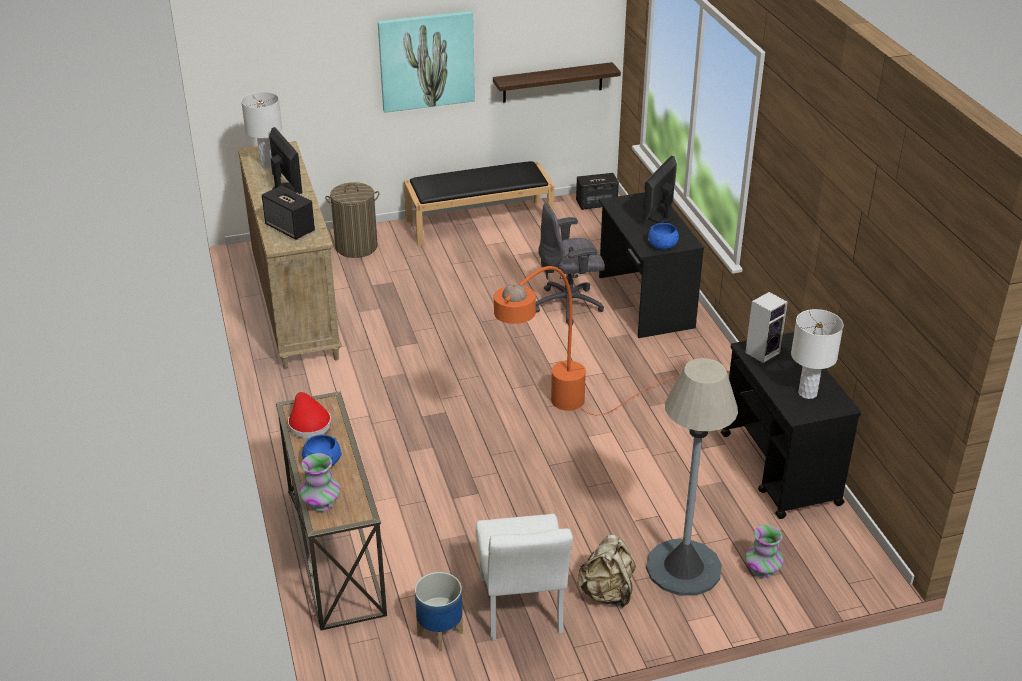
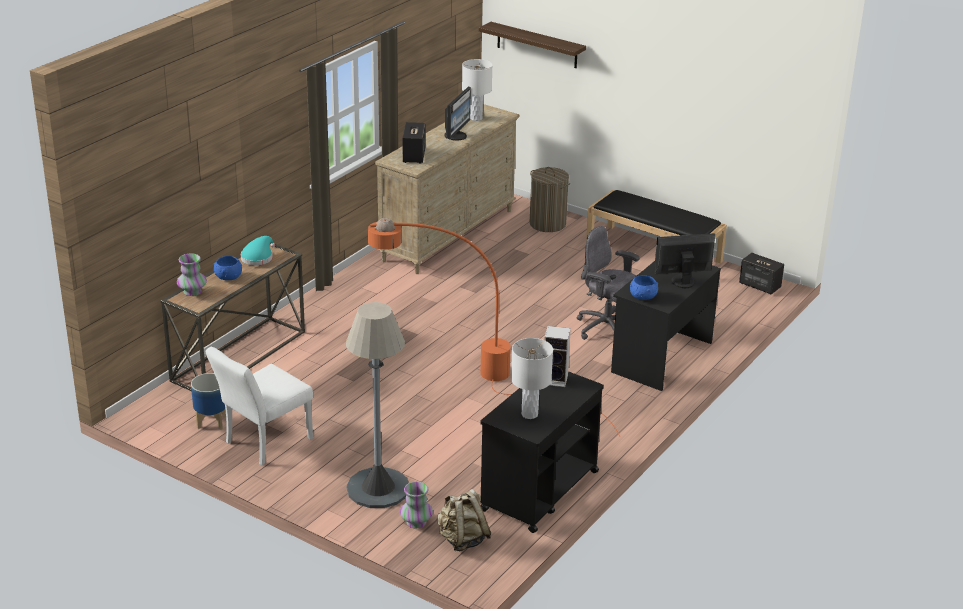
camera: 50 degrees right, 5 degrees down
(308, 423) = (258, 257): red hat -> turquoise hat
(426, 60) = (644, 92): picture -> none
(553, 82) = (748, 155): shelf -> shelf (537, 45)
(607, 593) = (317, 467): beige backpack -> beige backpack (462, 540)

